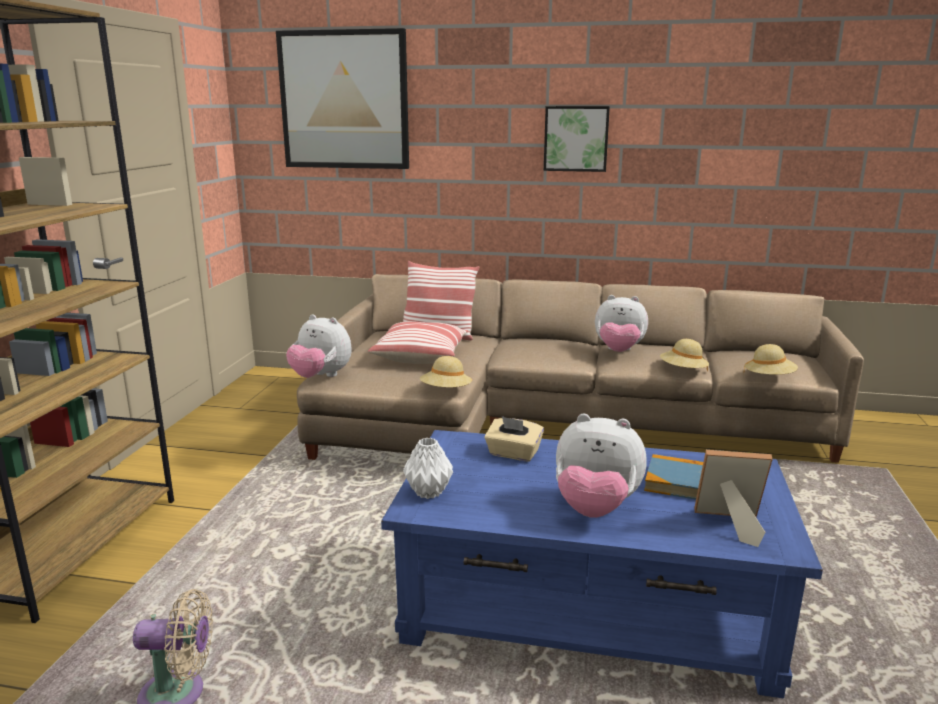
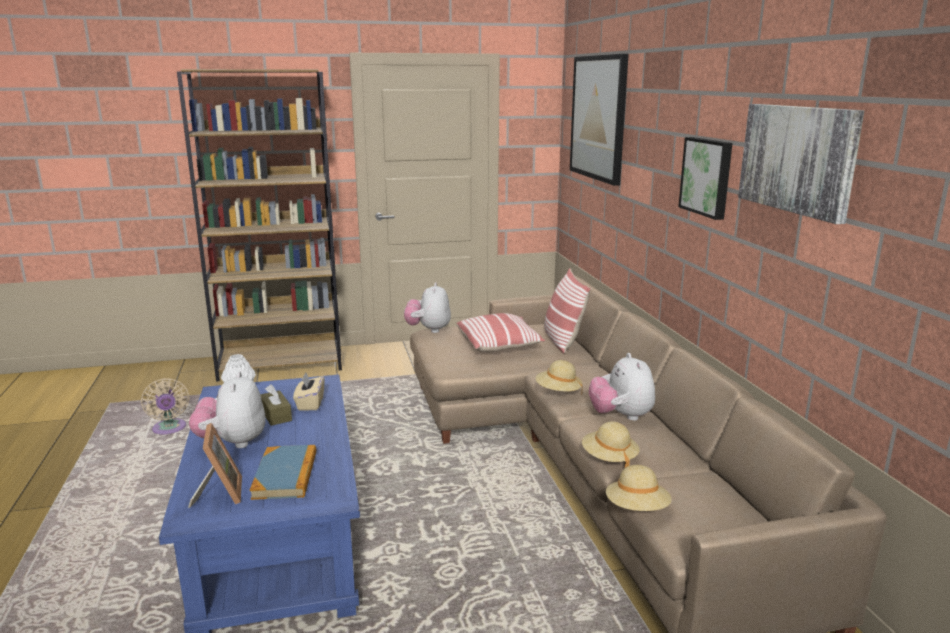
camera: 65 degrees right, 0 degrees up
(446, 391) = (441, 370): beige hat -> beige hat (558, 392)
(532, 476) = (276, 415): none -> brown tissue box
(695, 110) = (798, 159): none -> picture

